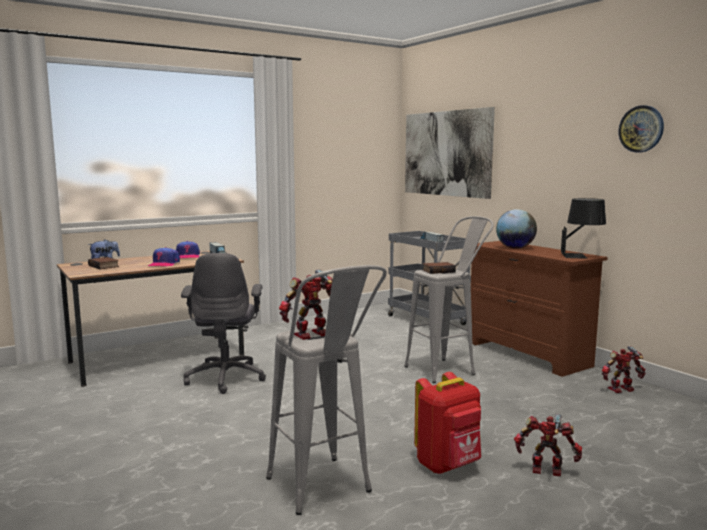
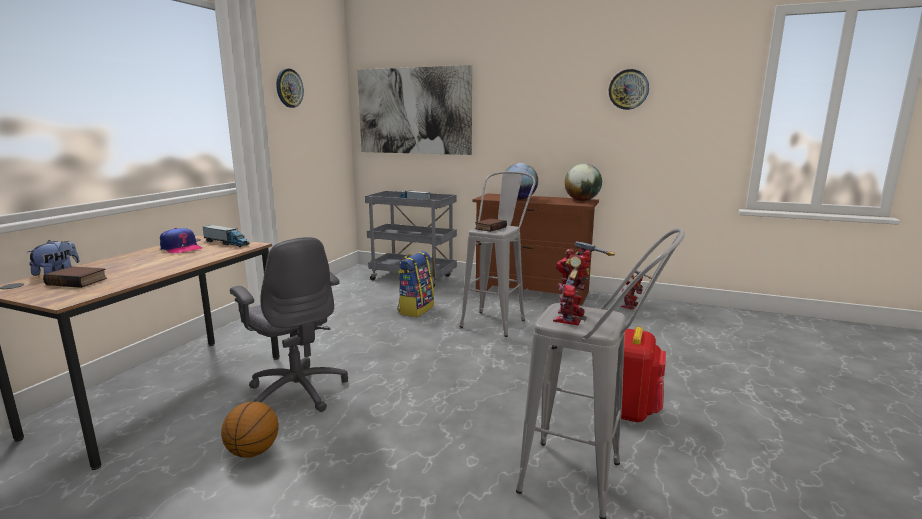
camera: 35 degrees left, 5 degrees up
(158, 402) = (253, 451): none -> basketball
(164, 264) = (173, 263): cap -> none
(327, 135) = (289, 88): none -> wall clock
(390, 345) = (415, 309): none -> backpack
(547, 471) = (691, 388): toy robot -> none
(581, 255) = (582, 200): black table lamp -> globe

